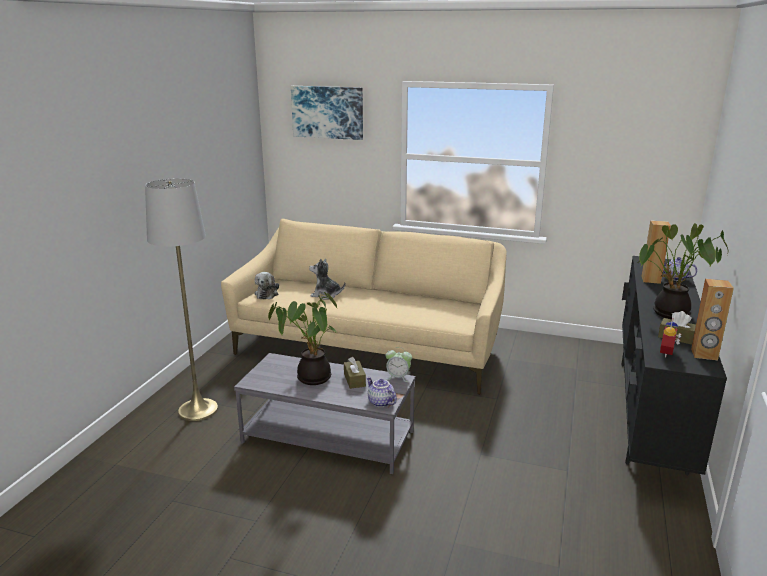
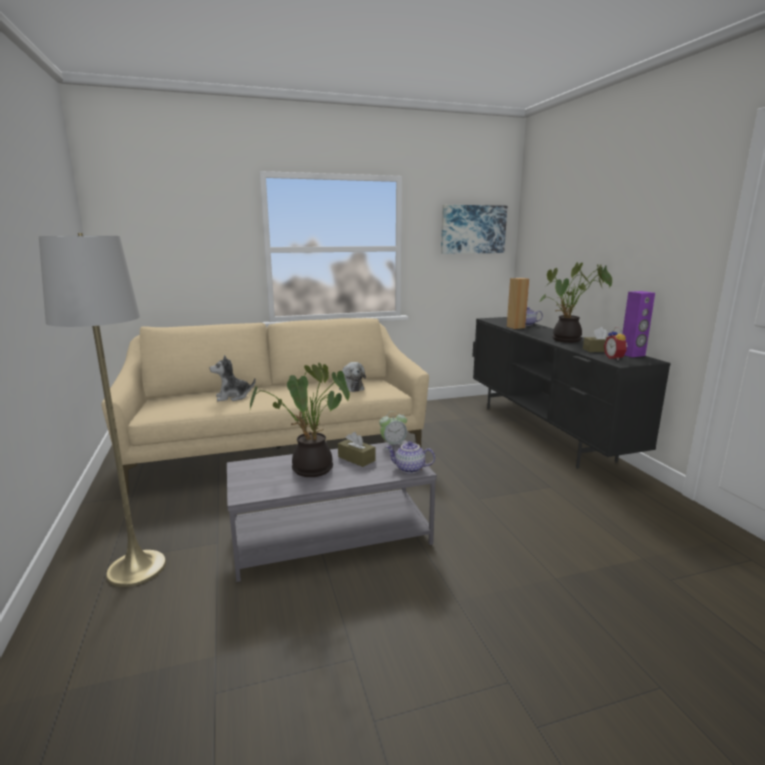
camera: 35 degrees left, 5 degrees down
(267, 294) = (159, 410): plush toy -> plush toy (350, 387)
(328, 112) = (174, 206): picture -> picture (473, 229)
(704, 354) = (632, 355): brown speaker -> purple speaker

